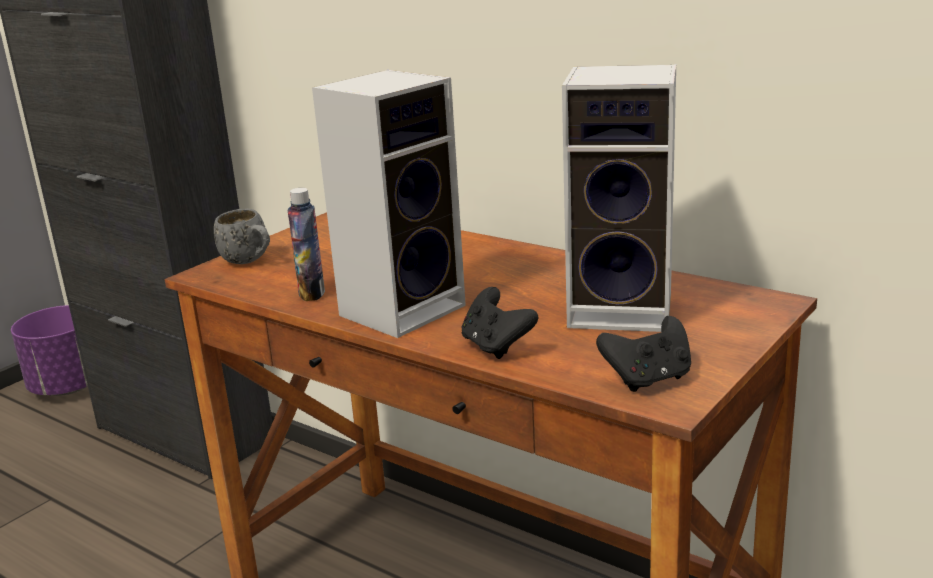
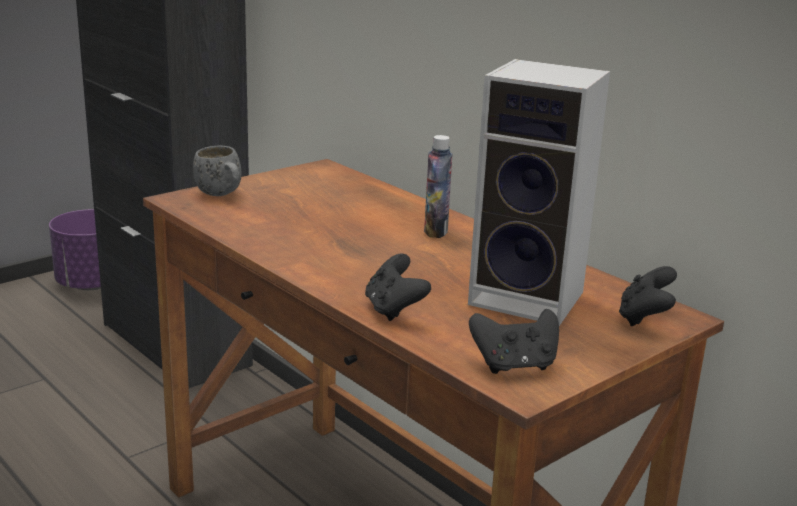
camera: 10 degrees right, 0 degrees up
(312, 293) = (259, 232): bottle -> bottle (435, 231)
(404, 308) = (332, 260): speaker -> none
(743, 309) = (644, 318): none -> black game controller

